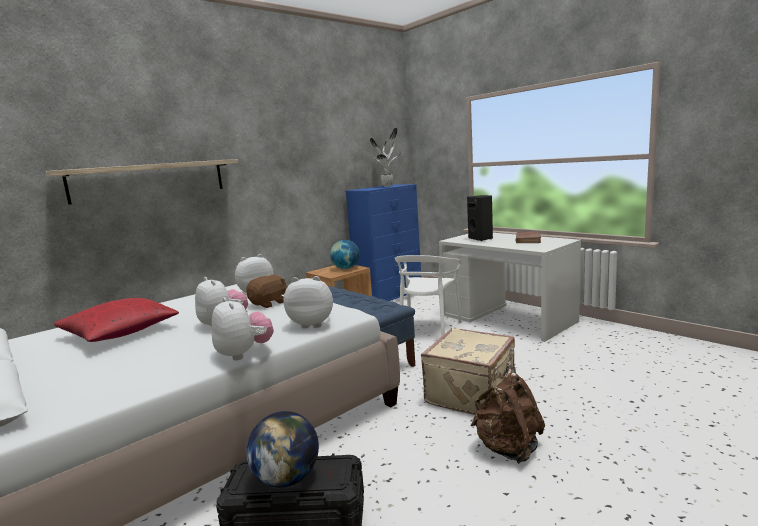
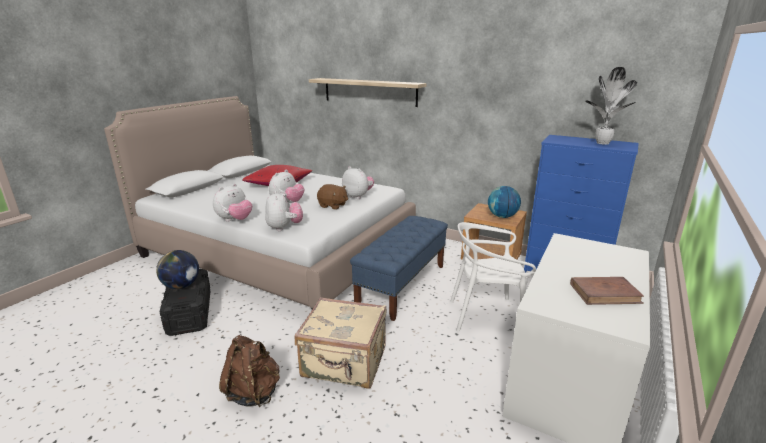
camera: 70 degrees right, 10 degrees up
(481, 239) = (585, 258): black speaker -> none

